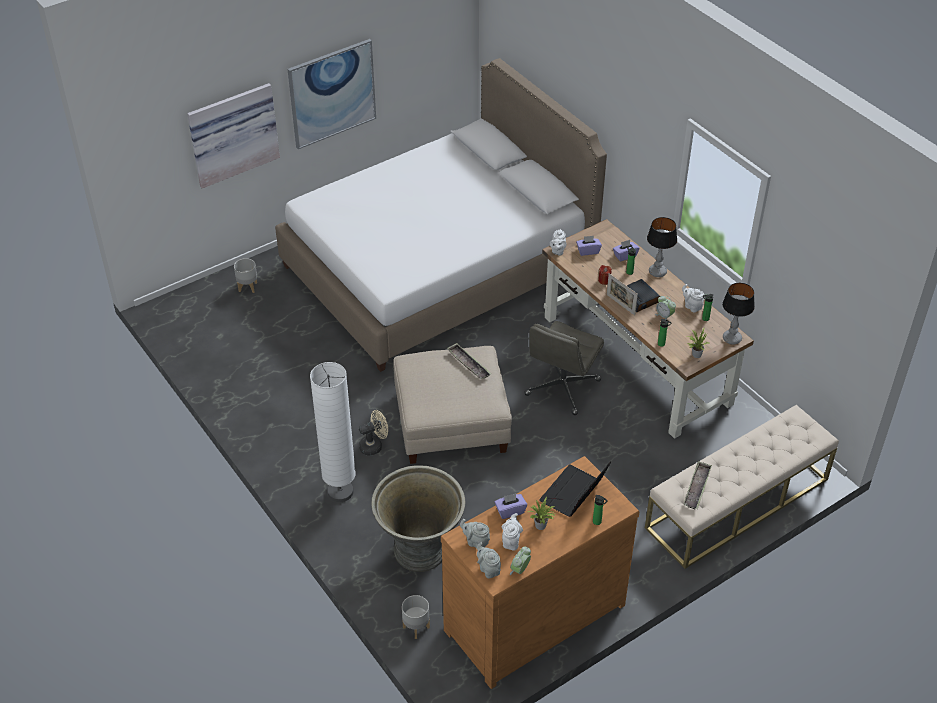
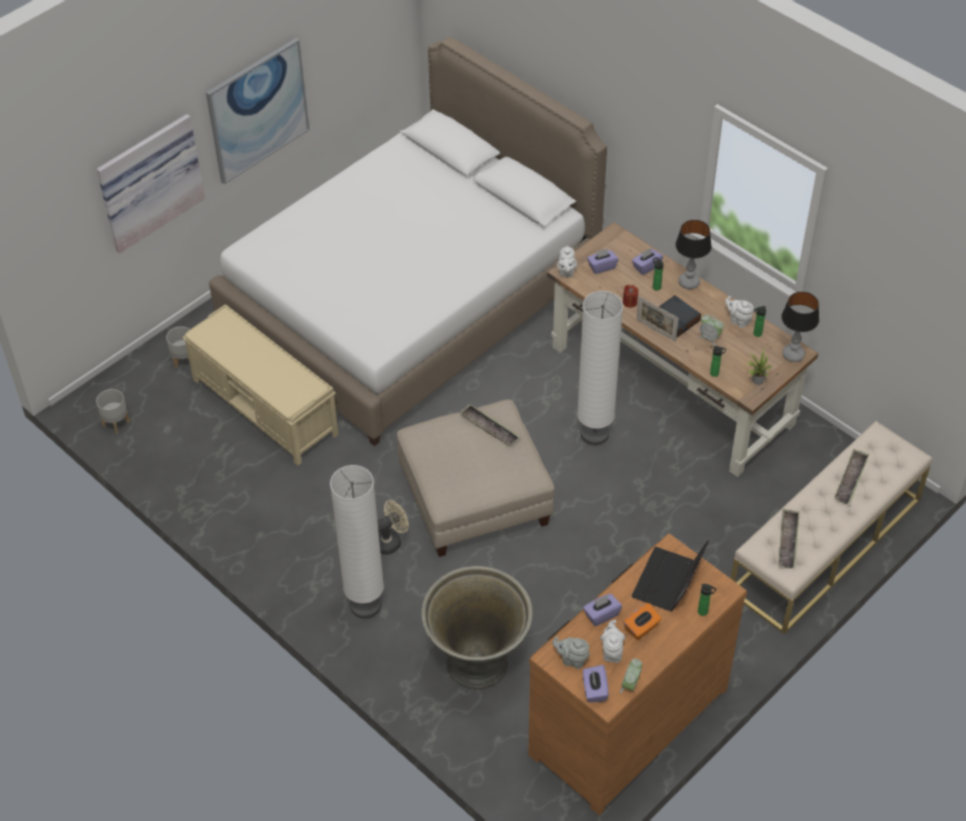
camera: 10 degrees left, 5 degrees up
(301, 331) = (265, 407): none -> beige bench
(416, 627) = (495, 756): grey planter -> grey planter (116, 423)
(488, 569) = (594, 690): grey teapot -> purple tissue box
(541, 526) = (641, 628): potted plant -> orange tissue box
(562, 388) = (594, 434): grey office chair -> white floor lamp
(763, 447) = (851, 479): none -> tray

